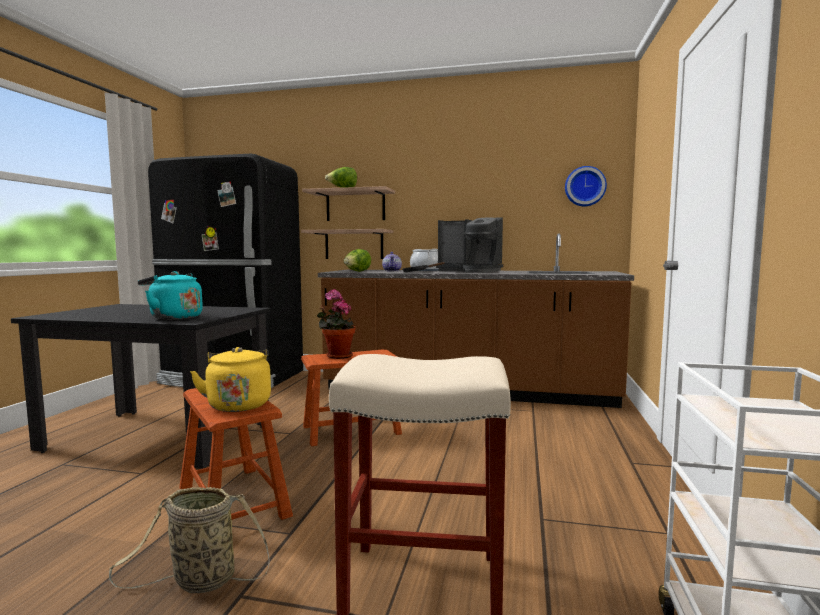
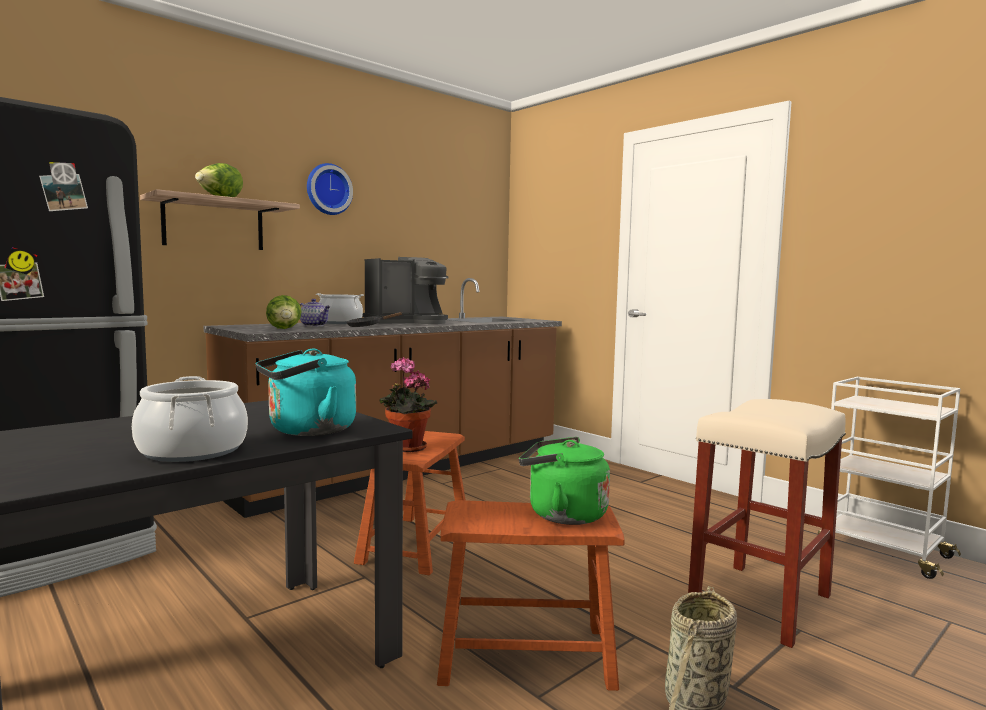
camera: 55 degrees left, 0 degrees up
(118, 316) = (192, 451): none -> cooking pot
(239, 404) = (562, 514): yellow kettle -> green kettle
(354, 244) = (212, 286): shelf -> none
(585, 186) = (475, 229): wall clock -> wall clock (328, 189)

